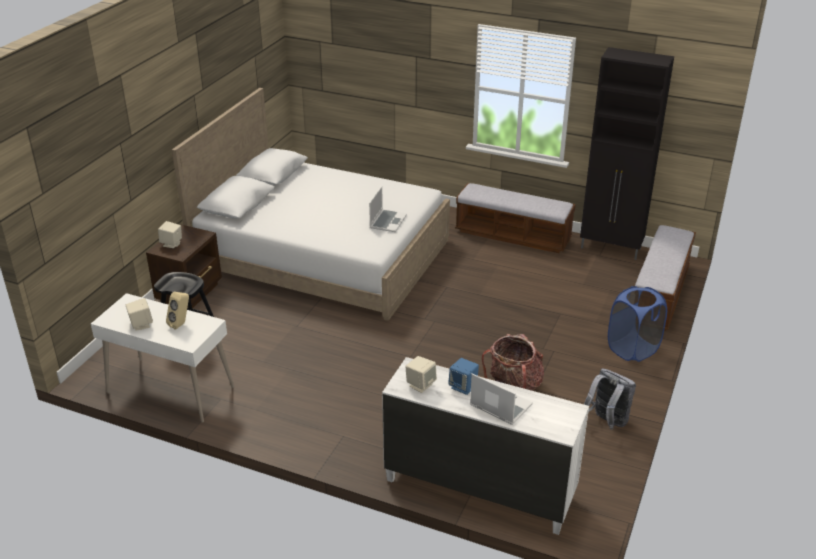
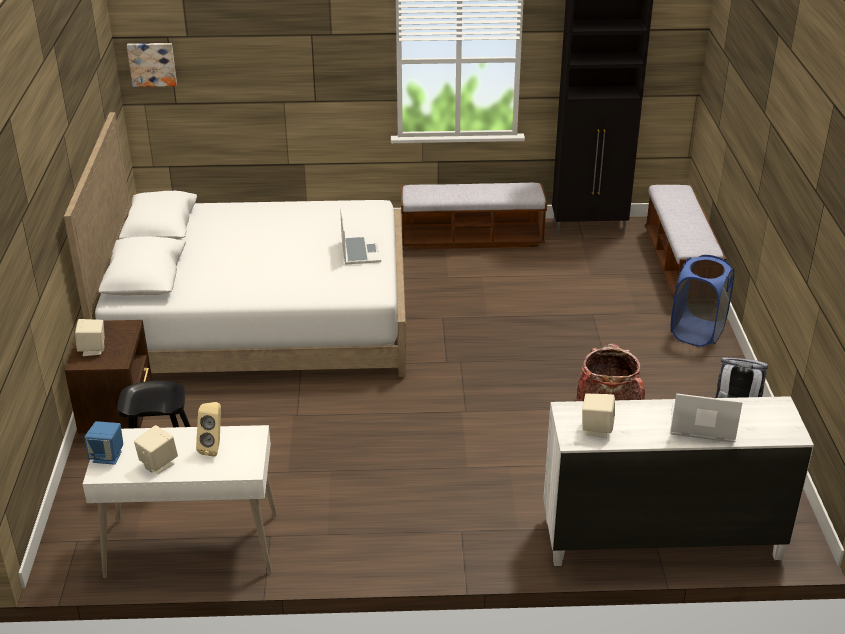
camera: 25 degrees left, 0 degrees up
(308, 59) = (152, 64): none -> picture
(463, 387) = (645, 416): blue speaker -> blue speaker (107, 456)

